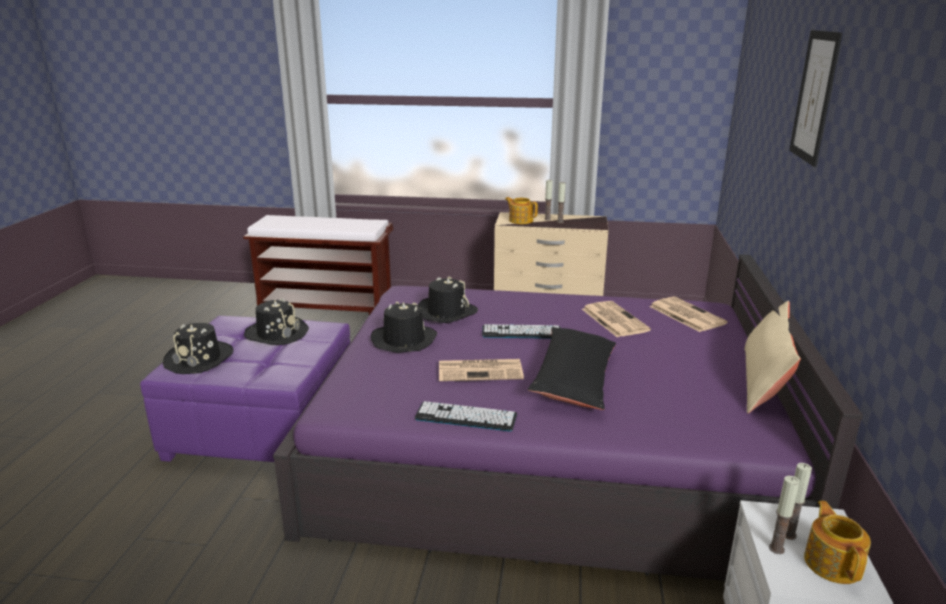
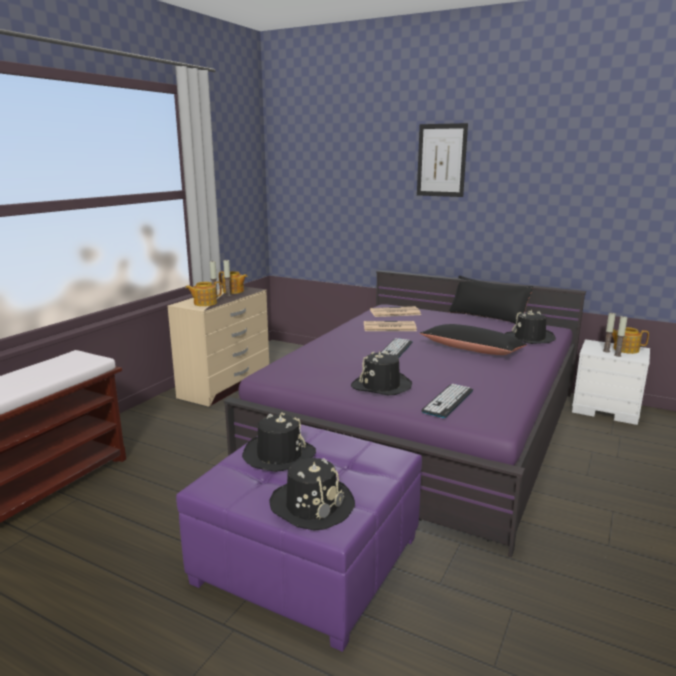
camera: 70 degrees left, 5 degrees down
(446, 312) = (339, 365): black hat -> black hat (529, 338)
(466, 417) = (516, 382): keyboard -> keyboard (448, 401)
(481, 370) = (449, 369): newspaper -> none
(579, 221) = (233, 291): none -> teapot
(763, 381) = (487, 317): beige pillow -> black pillow

